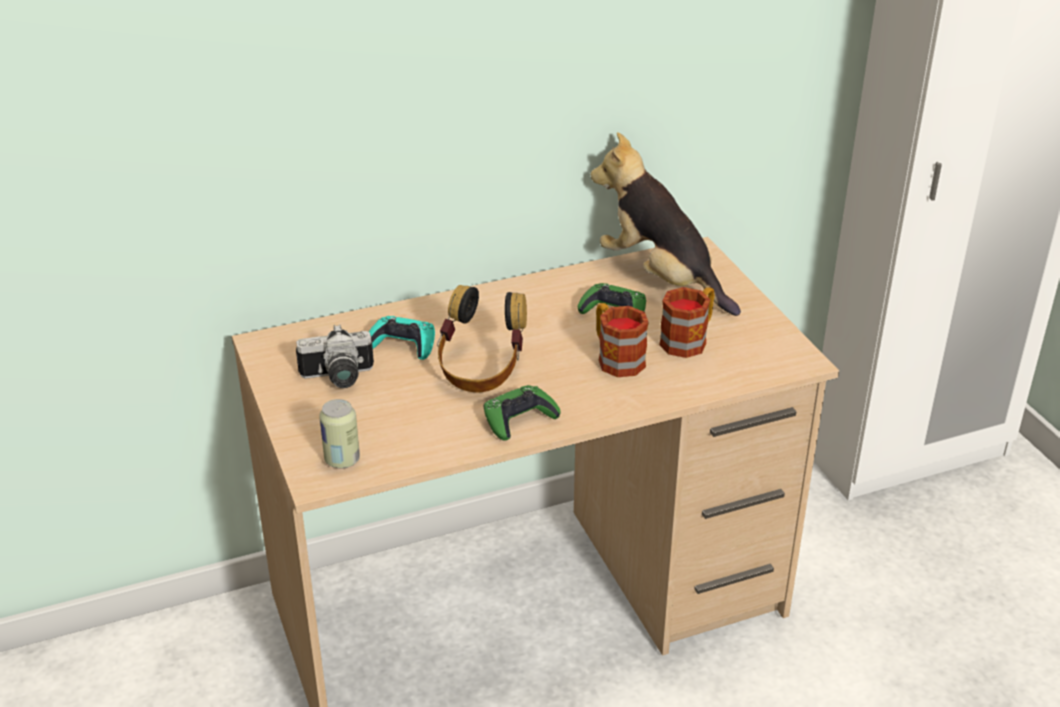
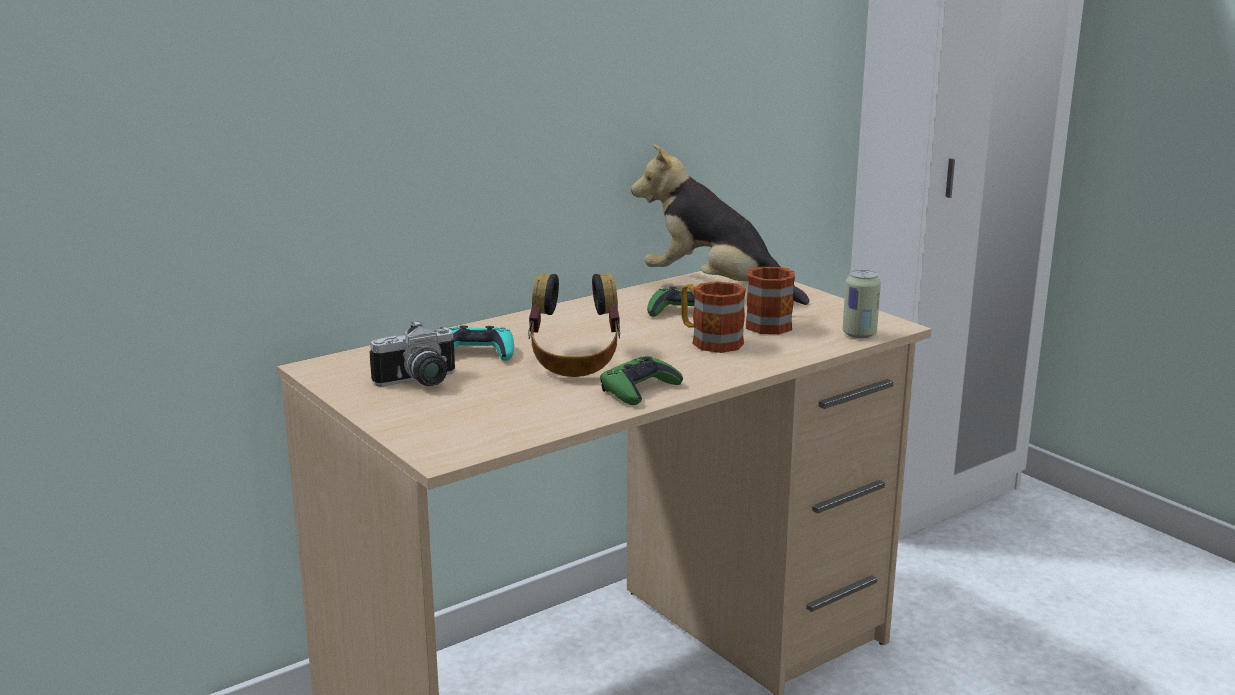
camera: 15 degrees left, 15 degrees down
(342, 460) = (462, 438): can -> can (859, 334)

